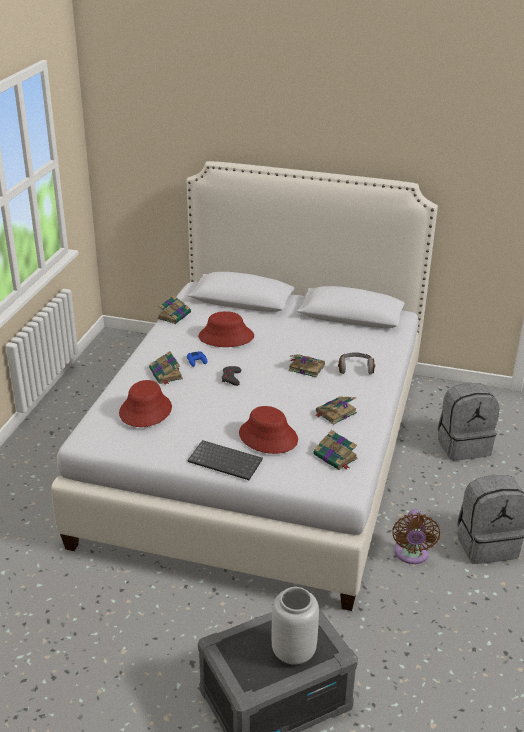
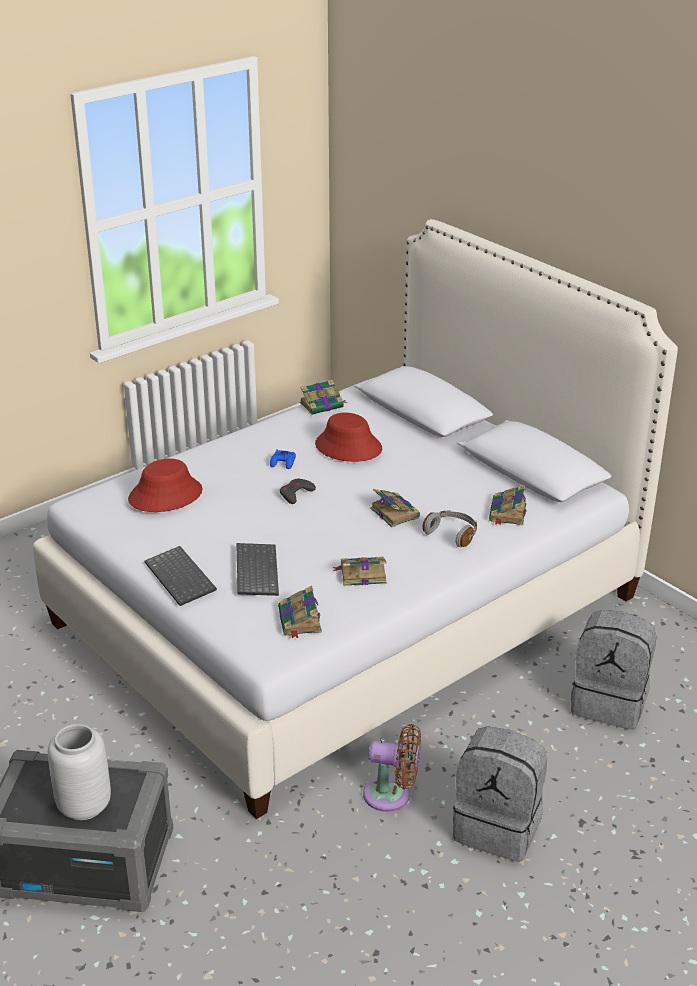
camera: 35 degrees right, 0 degrees up
(166, 374) = (234, 466): book -> book (507, 513)
(268, 437) = (255, 570): red hat -> keyboard
(411, 555) = (392, 795): brown fan -> brown fan turned 120 degrees counterclockwise

